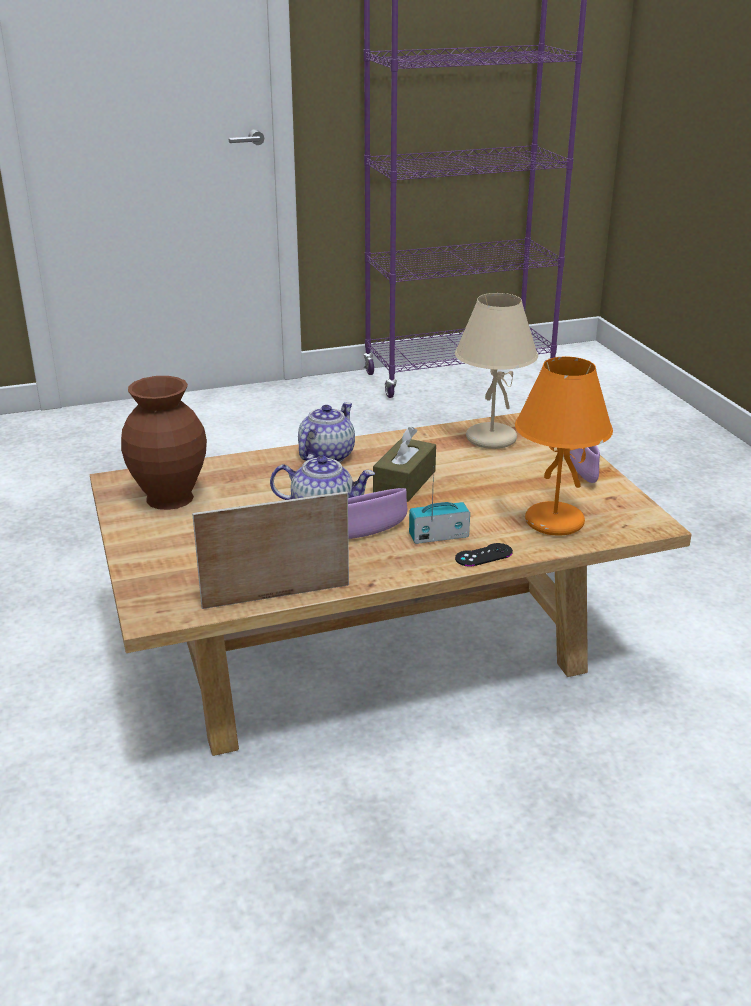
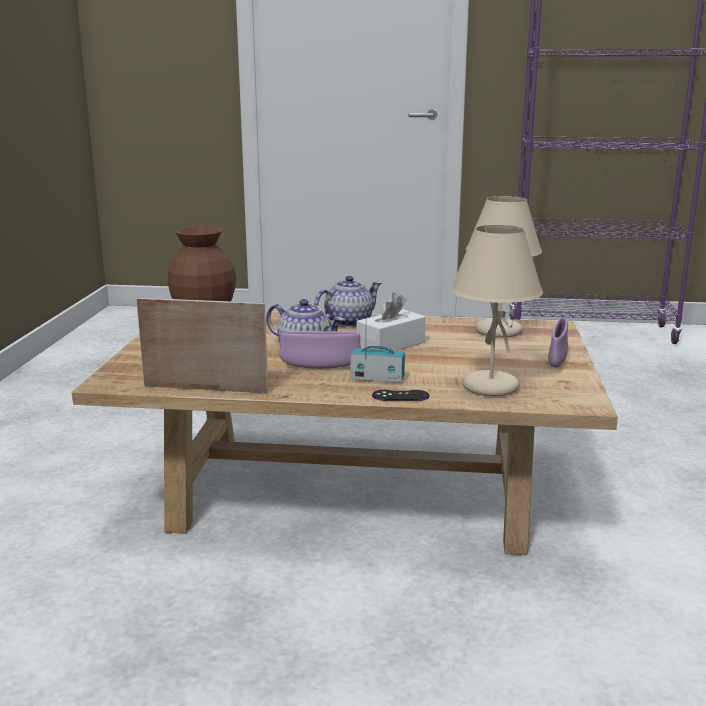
camera: 25 degrees right, 10 degrees down
(404, 482) = (391, 345): brown tissue box -> white tissue box
(553, 522) = (489, 387): orange table lamp -> beige table lamp

